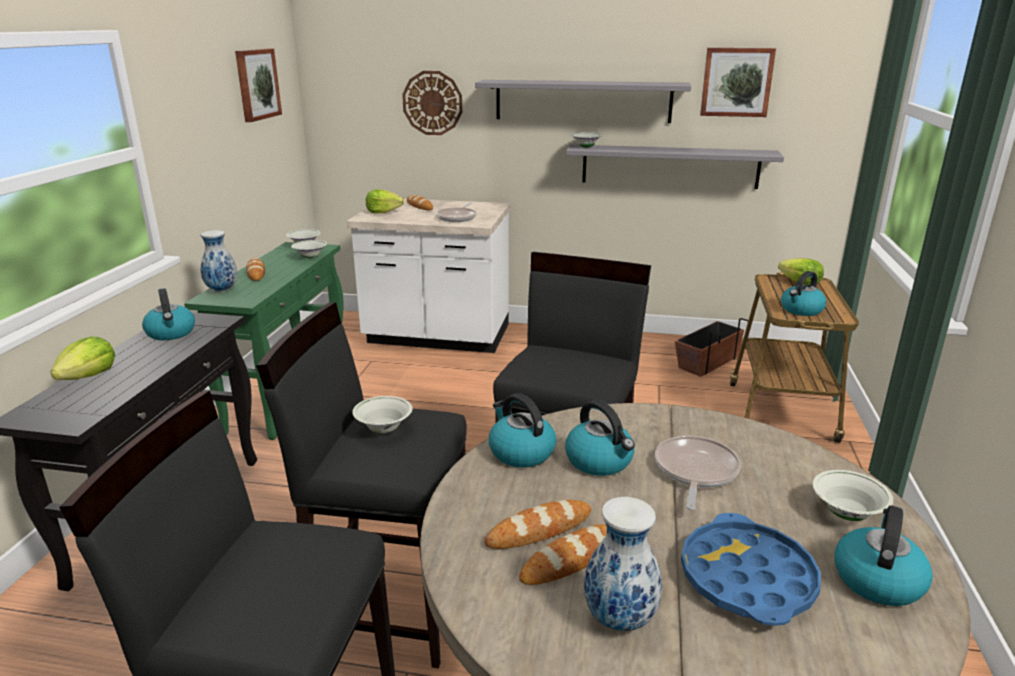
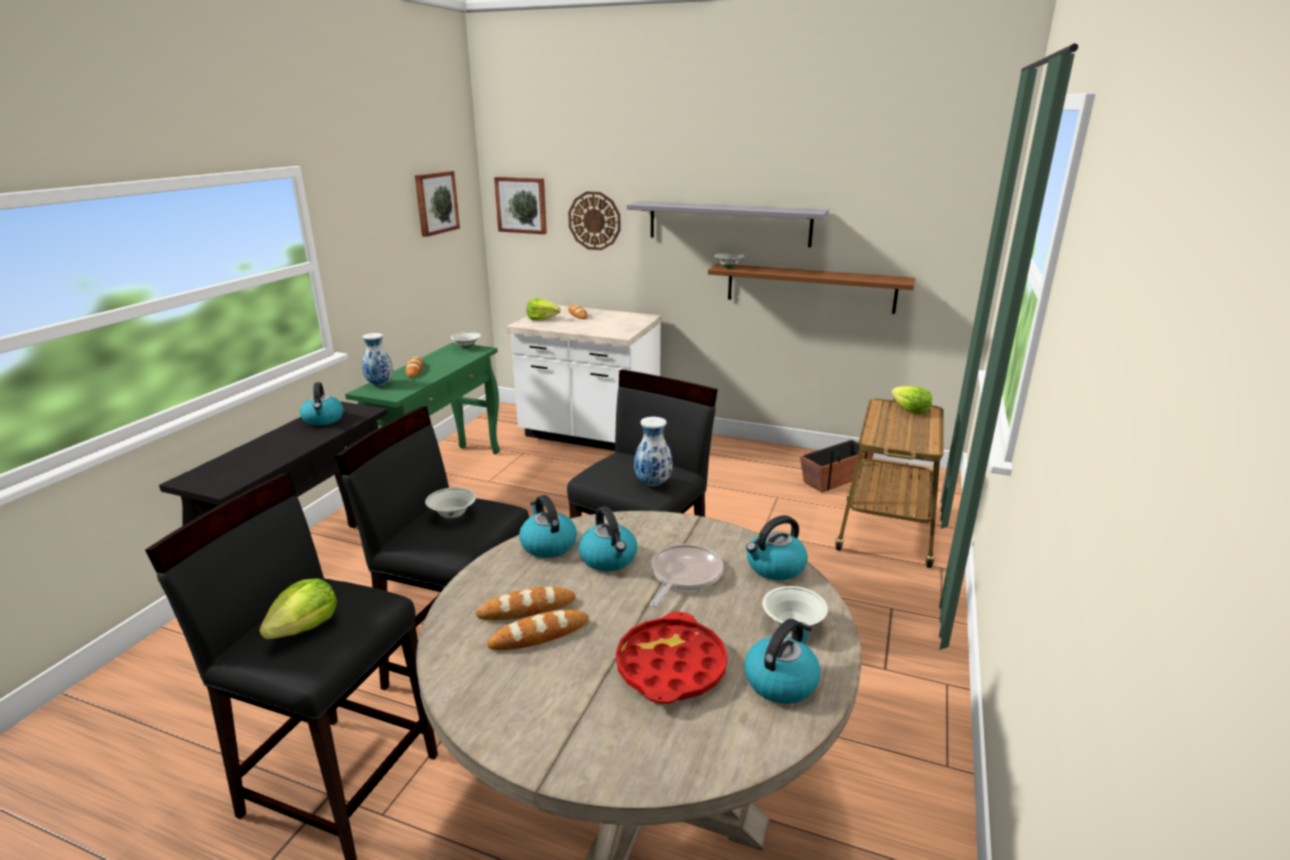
camera: 10 degrees right, 0 degrees up
(89, 376) = (247, 451): lettuce -> lettuce (305, 627)
(310, 257) = (466, 358): white bowl -> none
(458, 217) = (605, 328): frying pan -> none
(621, 618) = (550, 684): vase -> vase (654, 483)
(670, 166) = (810, 288): grey shelf -> brown shelf
(736, 82) = (874, 210): picture -> picture (521, 205)
(746, 578) = (671, 666): blue tray -> red tray
(801, 310) = (893, 437): kettle -> kettle (775, 567)

